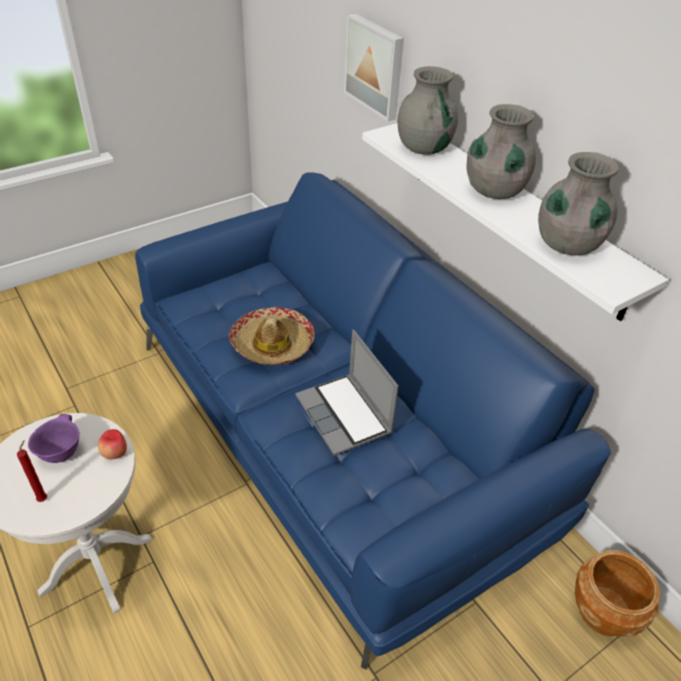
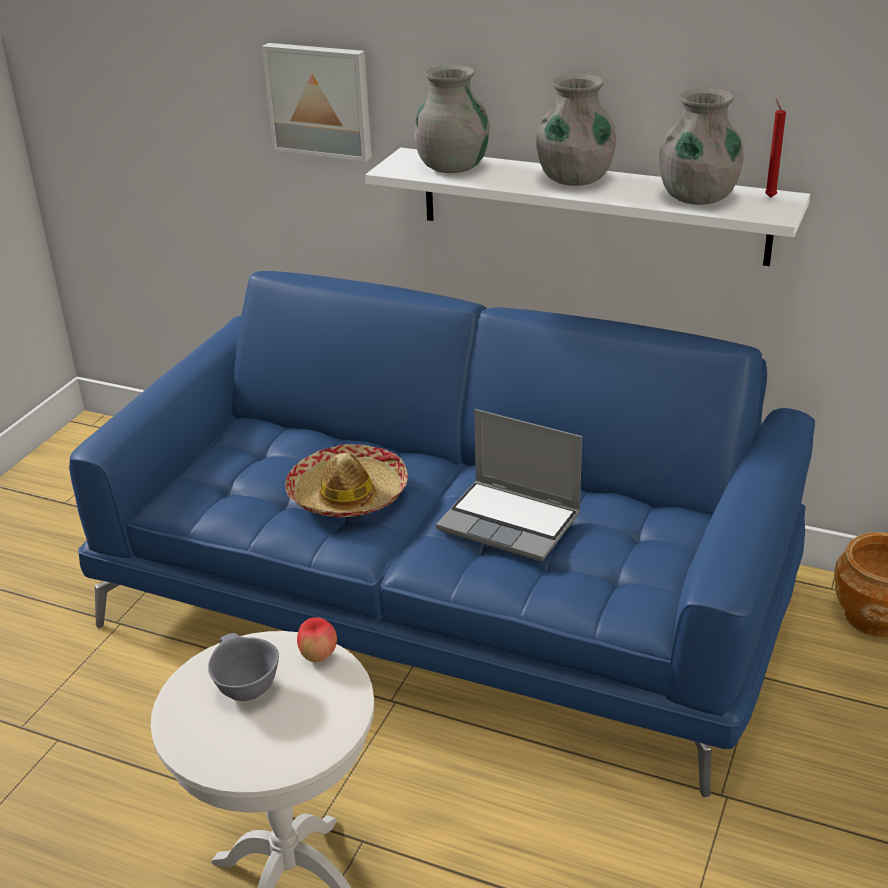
camera: 30 degrees left, 10 degrees down
(44, 498) = (284, 737): red candle -> red candle (769, 196)
(60, 453) = (245, 689): purple bowl -> grey bowl

